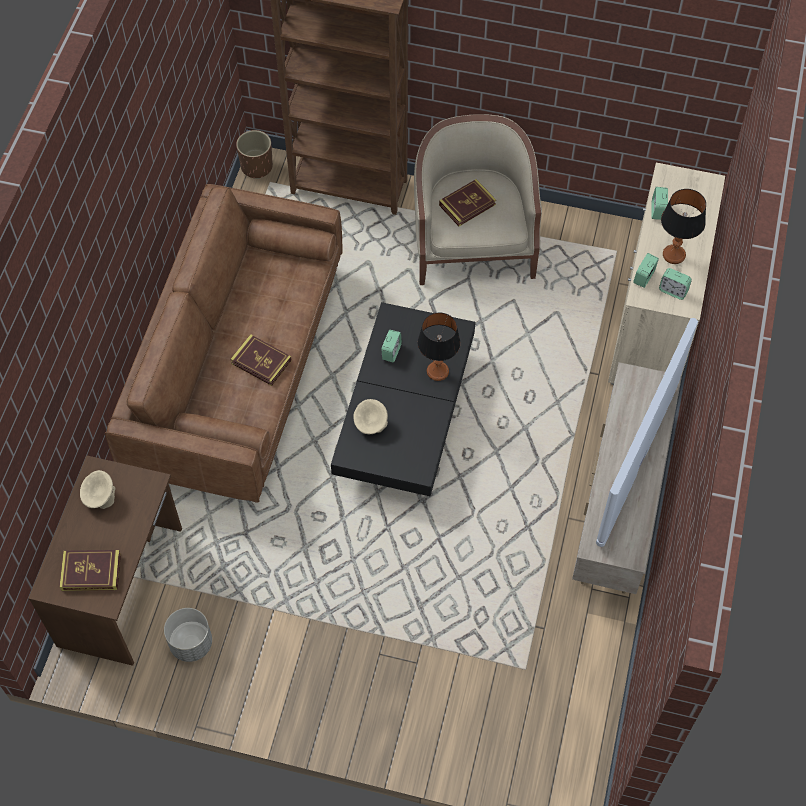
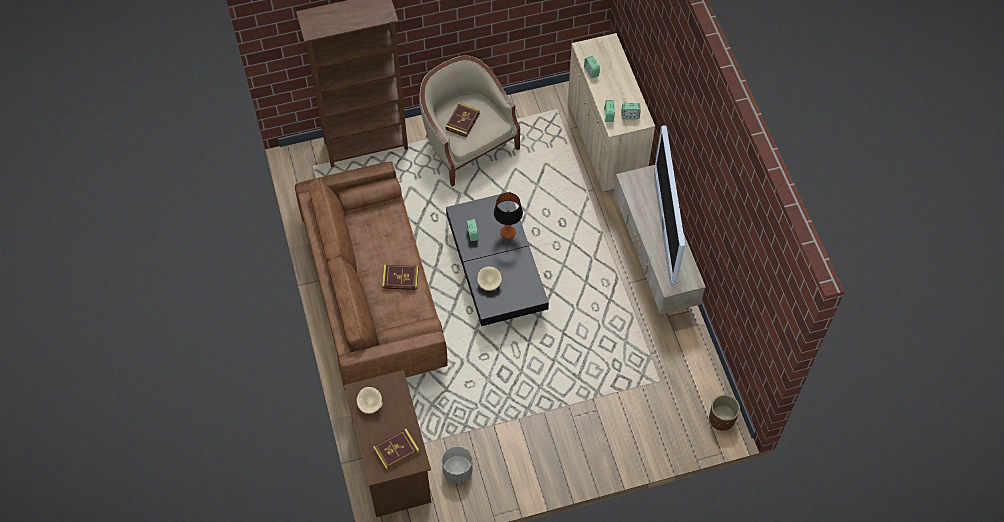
camera: 30 degrees left, 0 degrees up
(256, 166) = (296, 160): brown planter -> brown planter (721, 419)
(674, 255) = (617, 94): table lamp -> none

